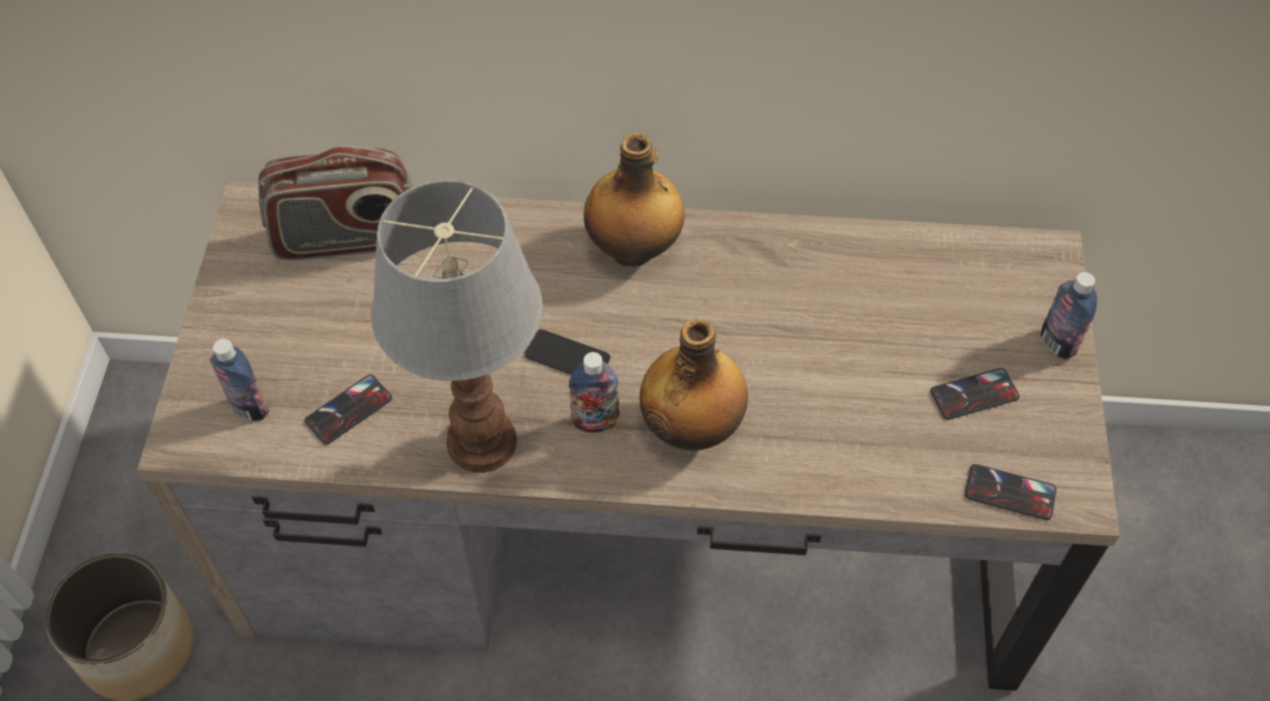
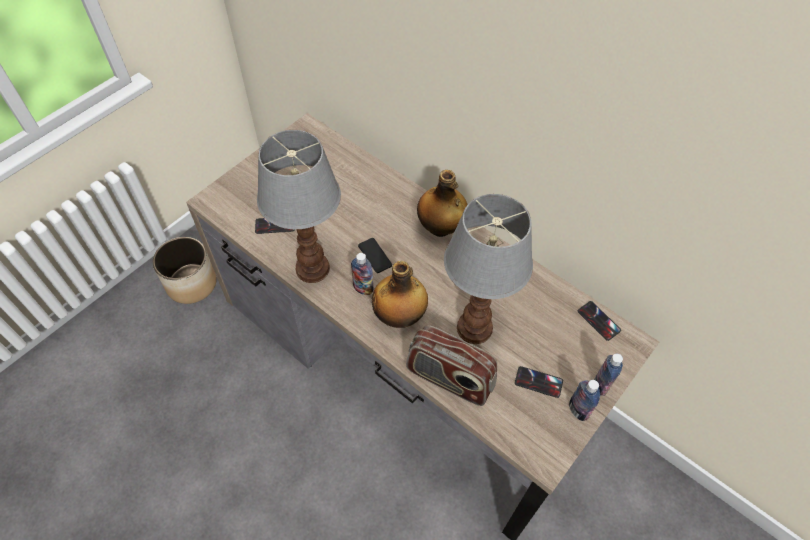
camera: 35 degrees right, 0 degrees up
(249, 408) = (241, 203): bottle -> bottle (578, 410)
(347, 238) = (331, 159): radio -> radio (449, 378)
(816, 374) = (473, 327): none -> table lamp
(1010, 492) = (516, 436): phone -> phone (598, 321)

